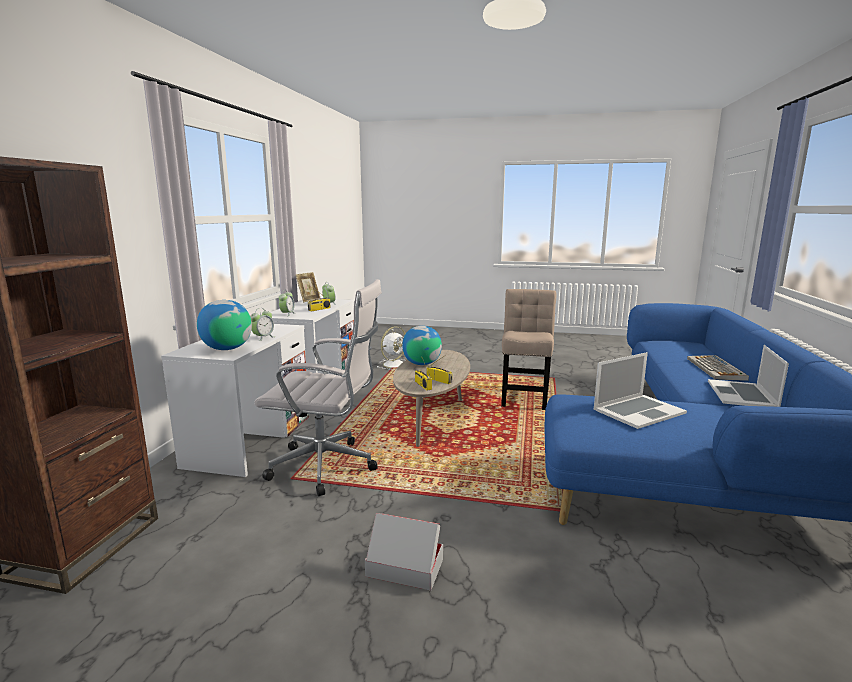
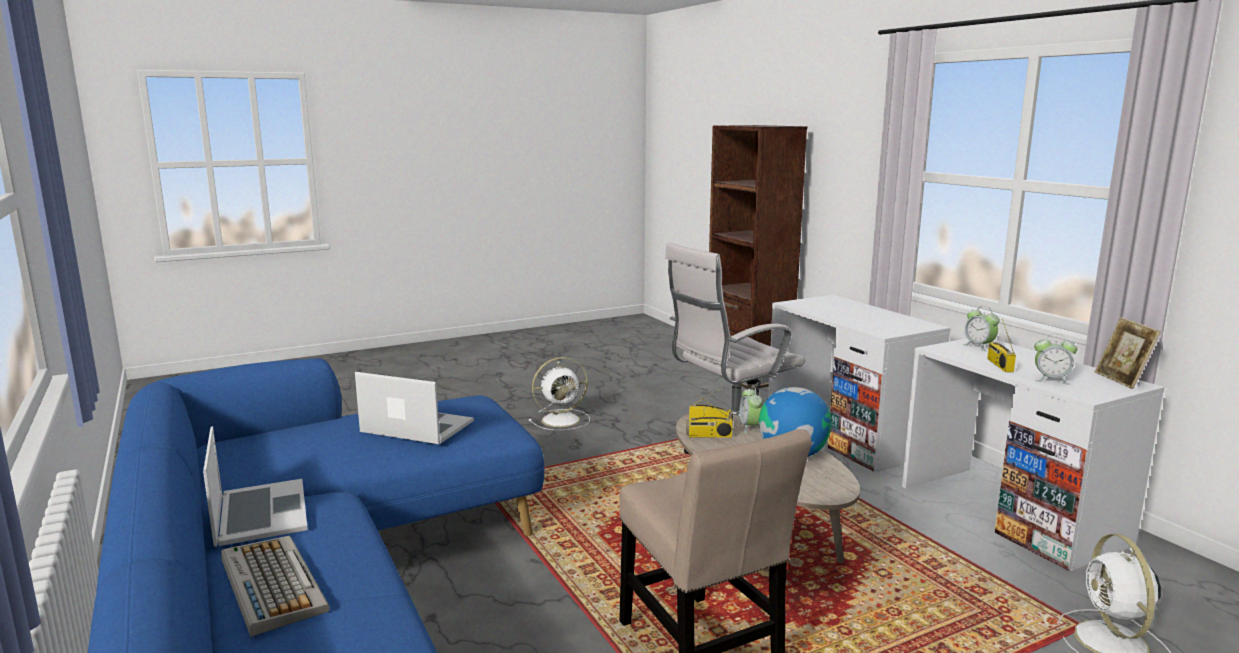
camera: 140 degrees right, 0 degrees up
(227, 349) = (817, 306): globe -> none
(263, 338) = (842, 318): alarm clock -> alarm clock (750, 427)
(404, 568) = (562, 420): cardboard box -> white fan
(638, 411) = (416, 427): laptop -> laptop turned 90 degrees clockwise

